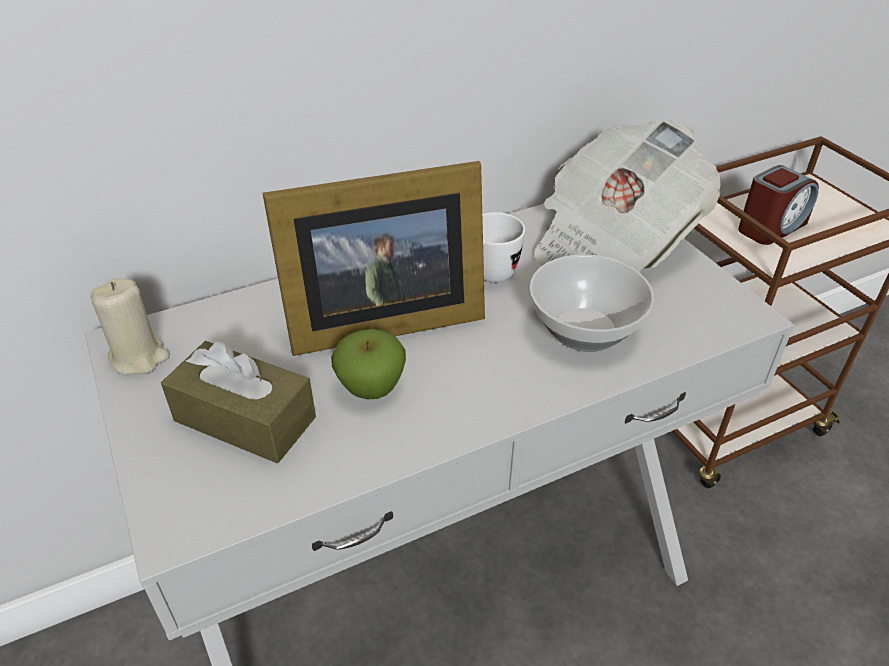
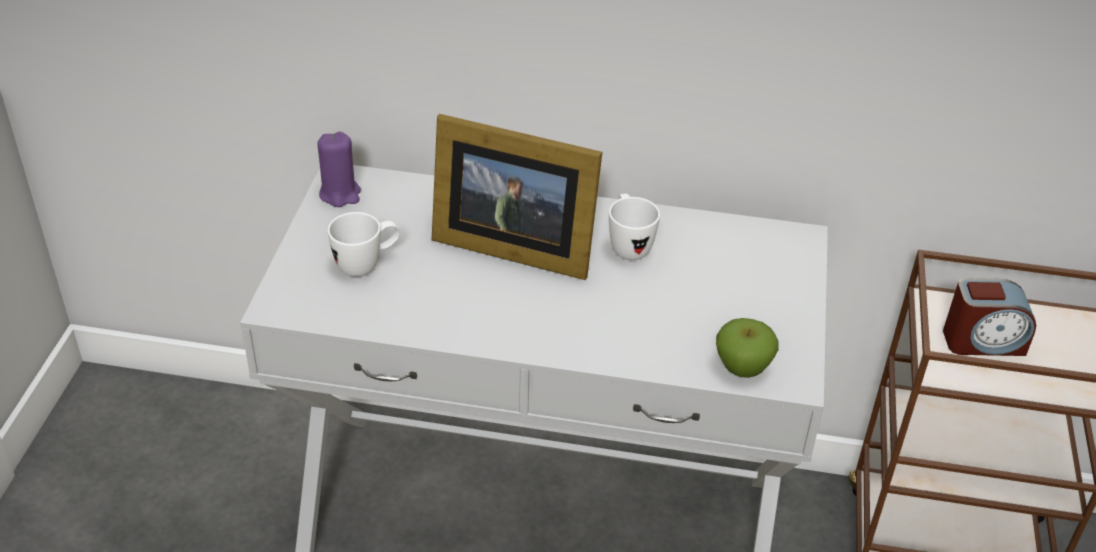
camera: 35 degrees right, 0 degrees up
(139, 357) = (340, 194): beige candle -> purple candle
(245, 419) = (367, 265): brown tissue box -> white mug
(371, 388) = (459, 287): apple -> apple (742, 368)
(583, 328) = (649, 323): bowl -> none
(612, 240) = (759, 271): newspaper -> none

